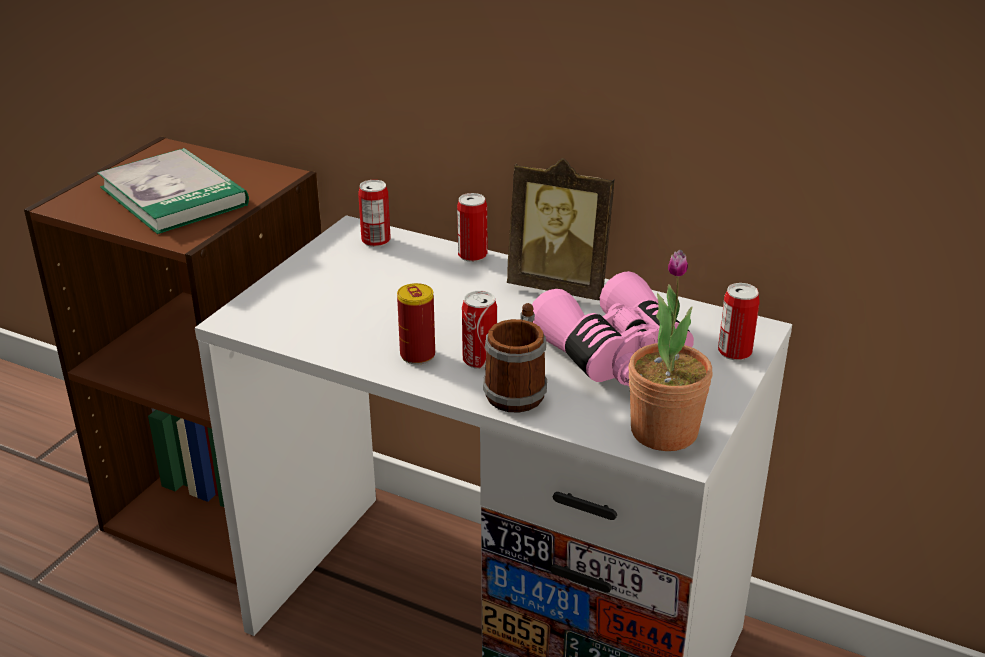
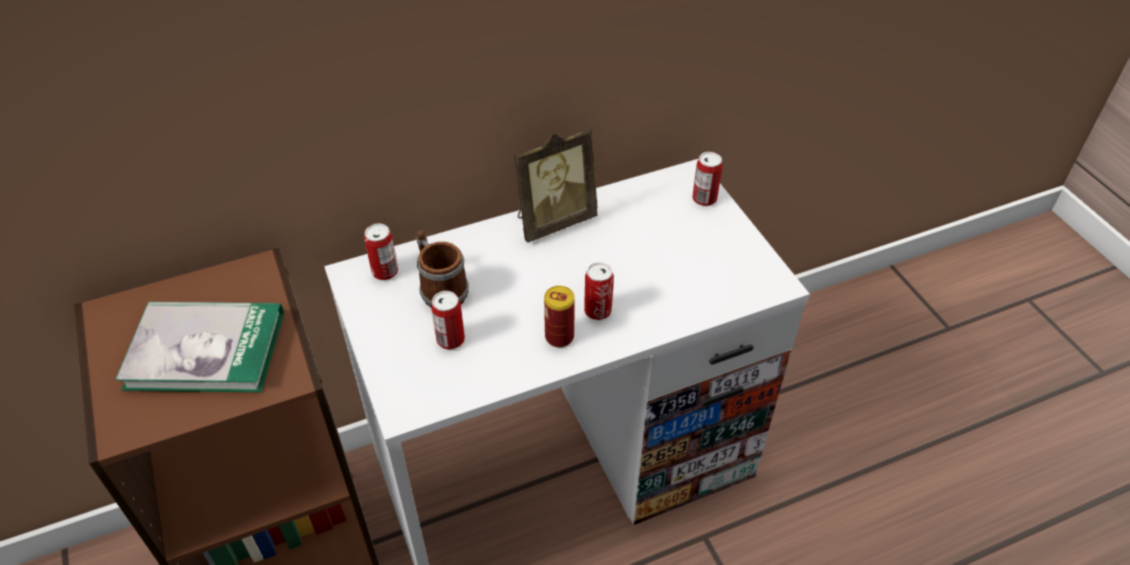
camera: 50 degrees left, 15 degrees up
(472, 255) = (466, 236): can -> can (450, 340)
(518, 389) = (647, 313): mug -> mug (440, 289)
(616, 355) = (657, 247): pink binoculars -> none
(664, 431) = (751, 278): potted plant -> none

